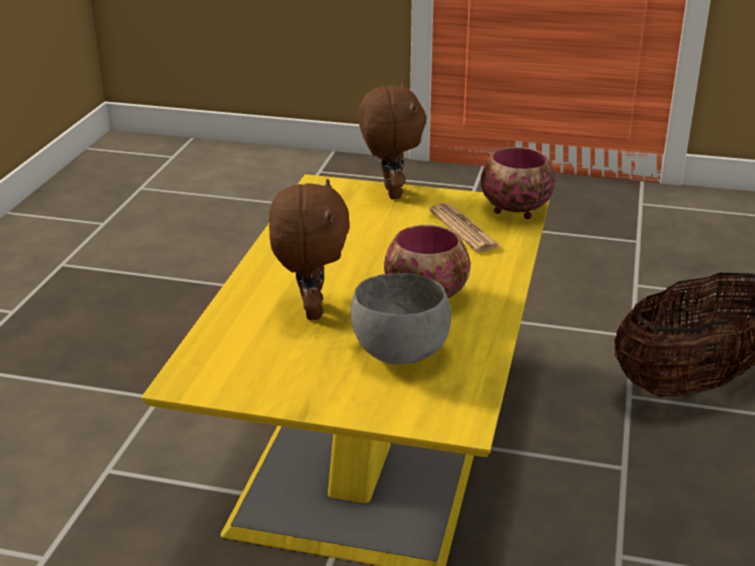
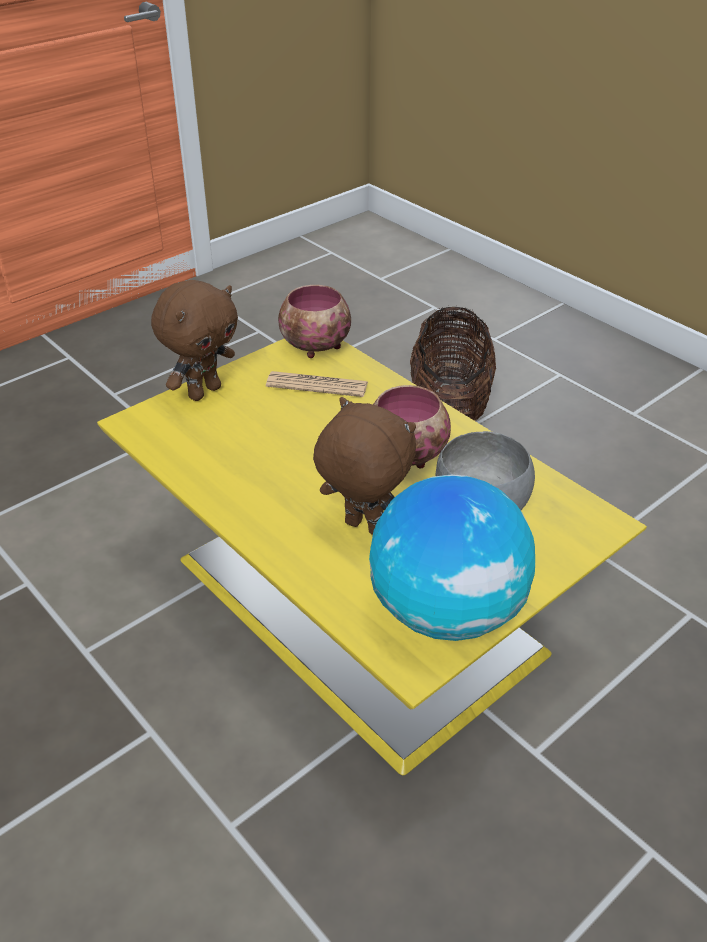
camera: 55 degrees left, 10 degrees up
(255, 377) = (446, 611): none -> globe
(390, 192) = (204, 391): brown plush toy -> brown plush toy turned 105 degrees clockwise

